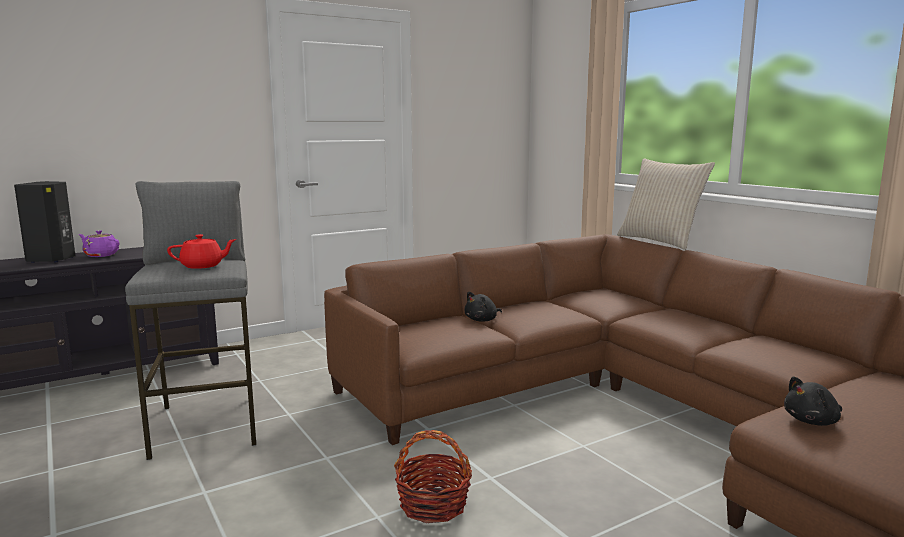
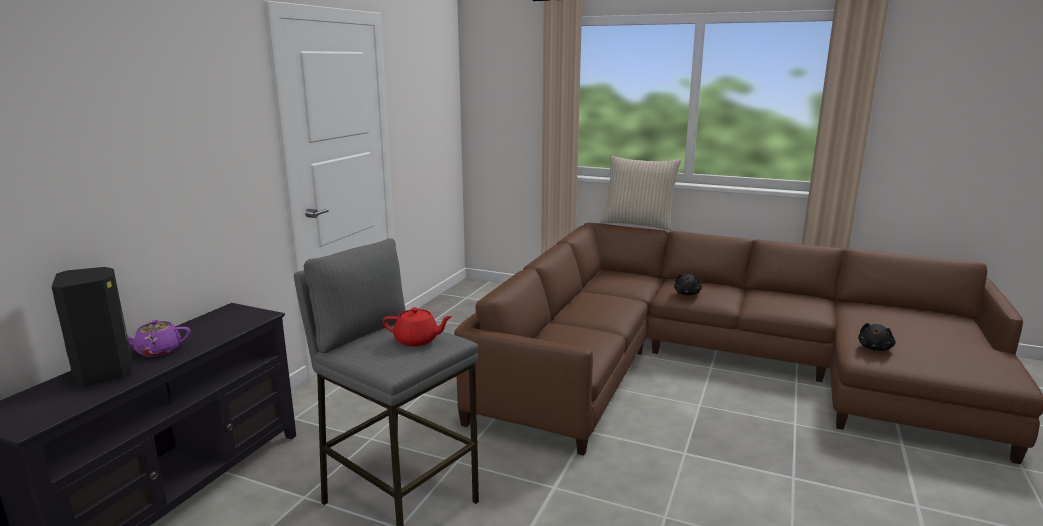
camera: 35 degrees left, 5 degrees up
(203, 266) = (417, 340): red teapot -> red teapot turned 60 degrees clockwise
(433, 505) = (683, 490): basket -> none
(482, 320) = (577, 323): black plush toy -> black plush toy (687, 294)

